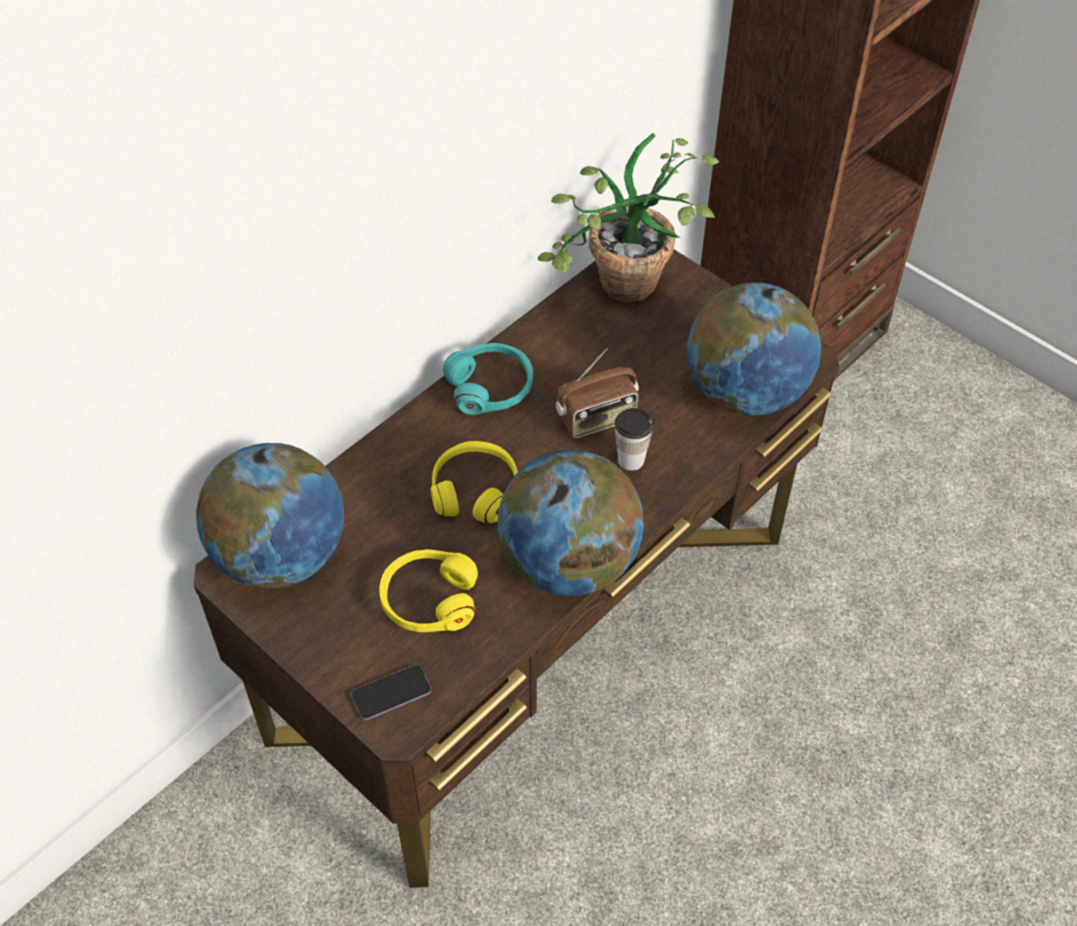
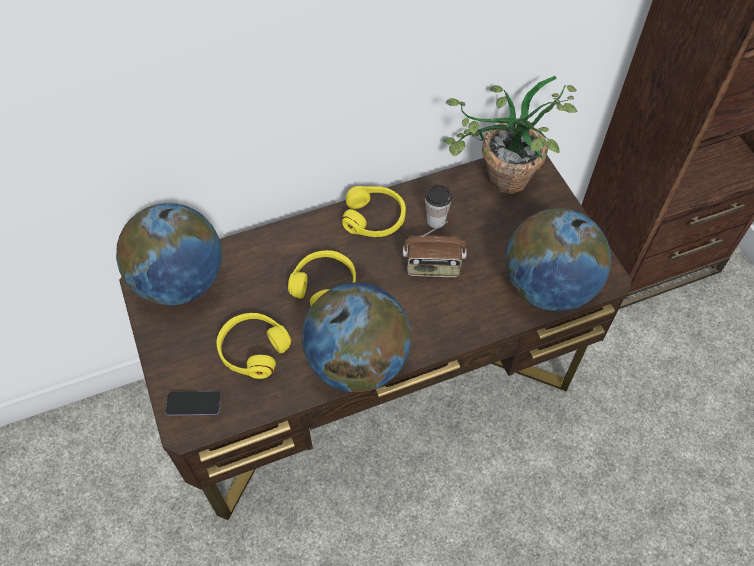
camera: 25 degrees right, 5 degrees up
(490, 387) = (374, 218): turquoise headphones -> yellow headphones
(631, 460) = (440, 305): cup -> cup (436, 221)

